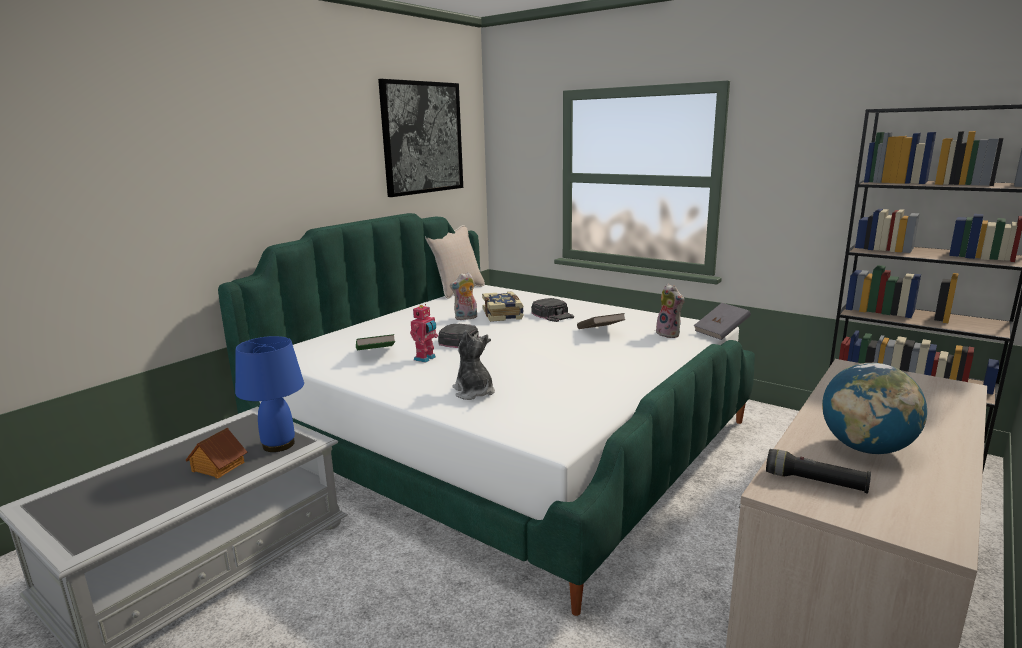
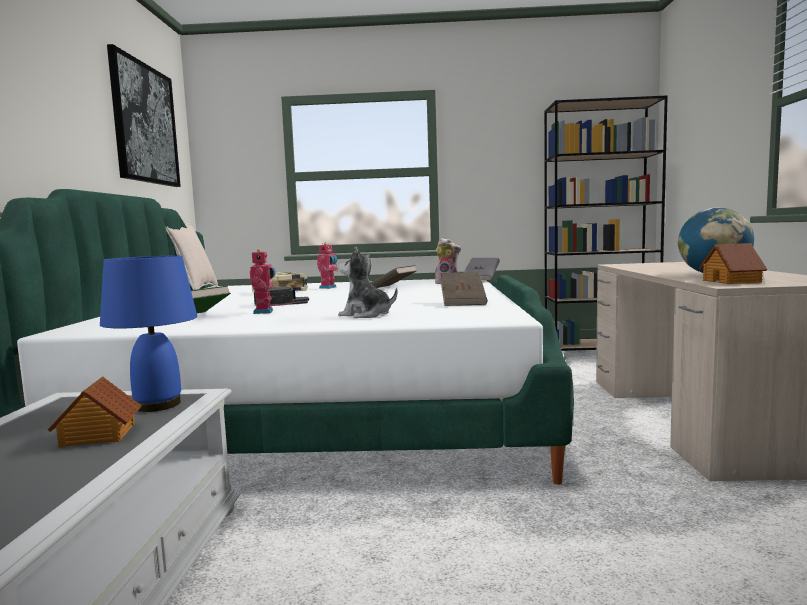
camera: 35 degrees left, 10 degrees down
(466, 318) = (246, 296): plush toy -> none
(553, 315) = (328, 287): black cap -> toy robot
(591, 391) = (463, 302): none -> brown book
(815, 482) = (732, 281): black flashlight -> toy house

